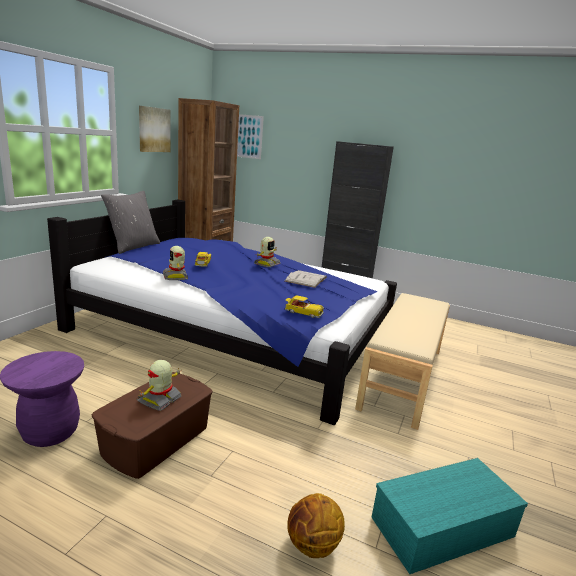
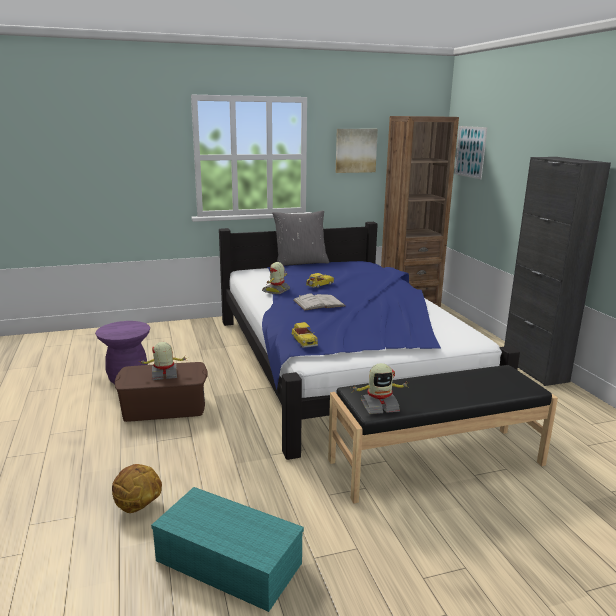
camera: 50 degrees right, 0 degrees up
(266, 264) = (378, 296): toy robot -> toy robot (379, 406)
(306, 279) = (382, 317): white book -> white book (319, 303)
(401, 377) = (435, 462): beige bench -> black bench

